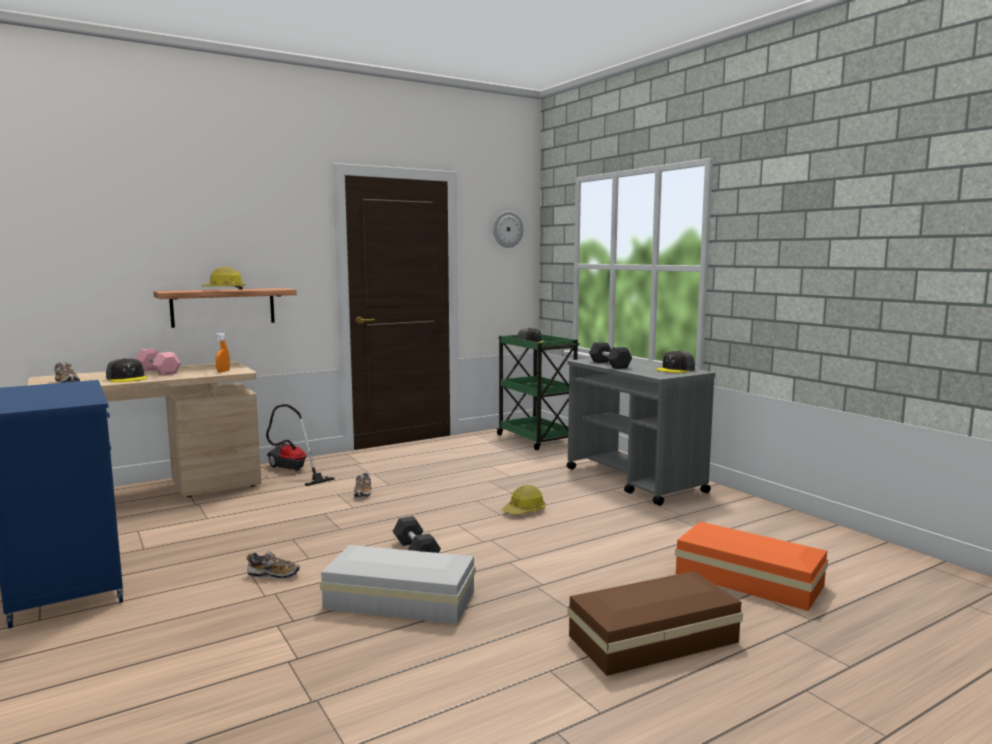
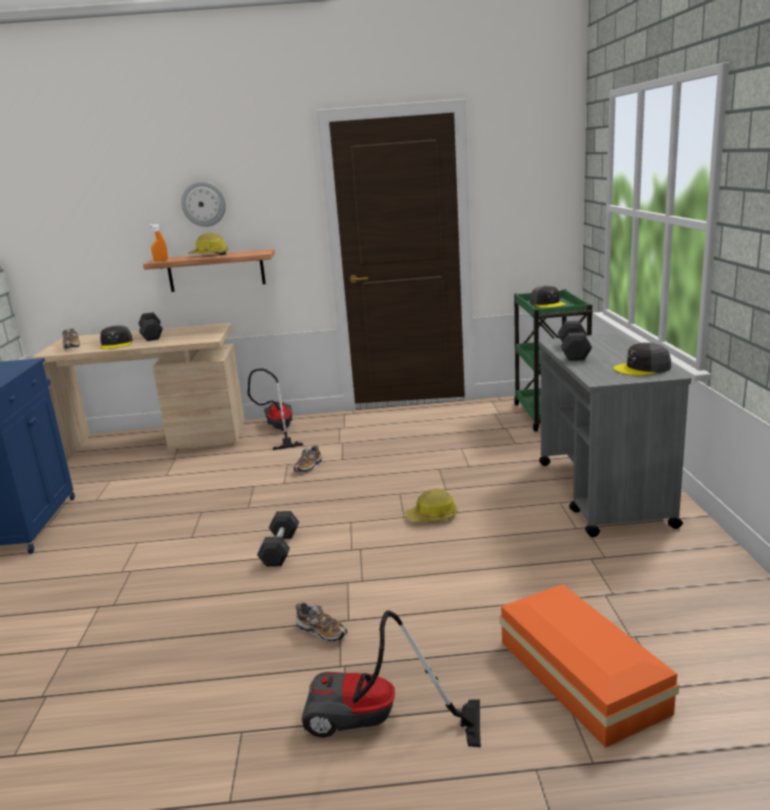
camera: 30 degrees right, 10 degrees up
(158, 371) = (151, 335): pink dumbbell -> grey dumbbell
(223, 371) = (196, 338): orange spray bottle -> orange spray bottle (161, 261)
(273, 575) = (149, 550): shoe -> shoe (321, 632)
(401, 601) = (209, 606): white storage box -> none
(507, 229) = (537, 162): wall clock -> wall clock (203, 204)
(649, 638) = (375, 725): brown storage box -> vacuum cleaner

